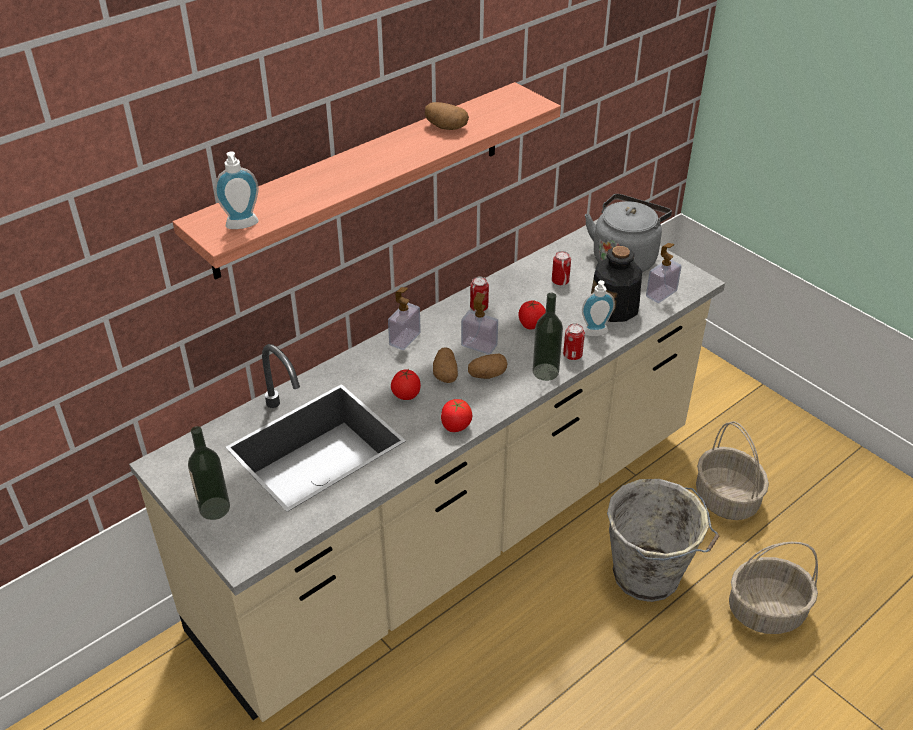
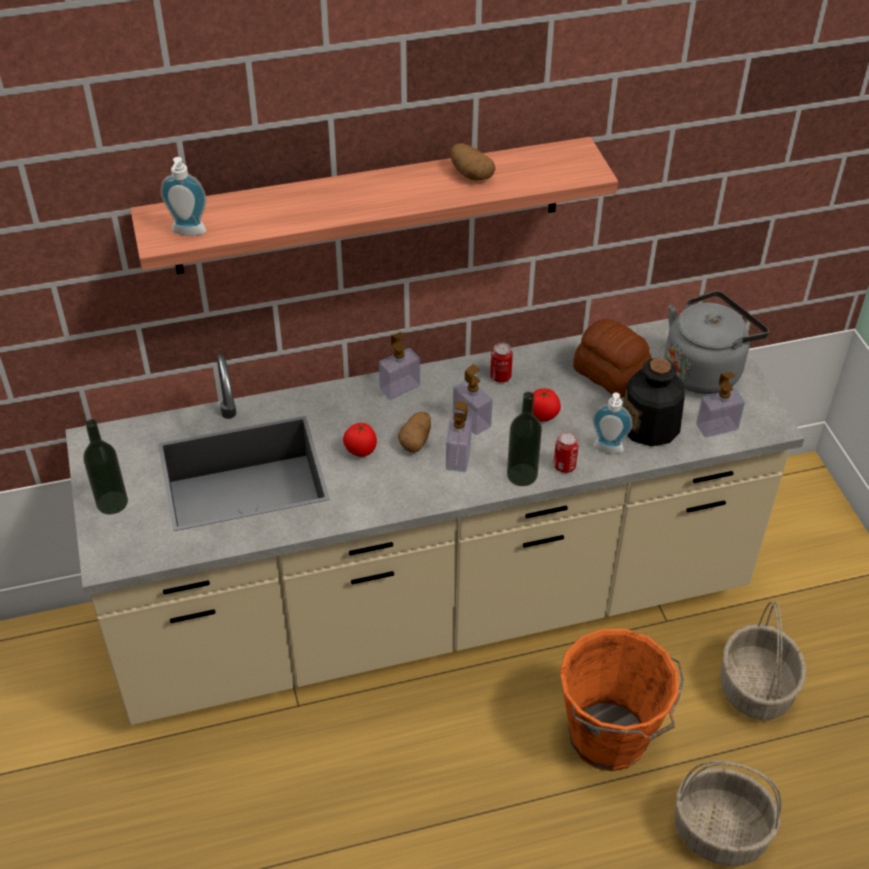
camera: 25 degrees right, 5 degrees up
(456, 426) = (388, 502): tomato -> none
(487, 375) = (458, 457): potato -> soap dispenser
(560, 281) = (610, 374): can -> bread
(649, 576) = (610, 739): grey bucket -> orange bucket

